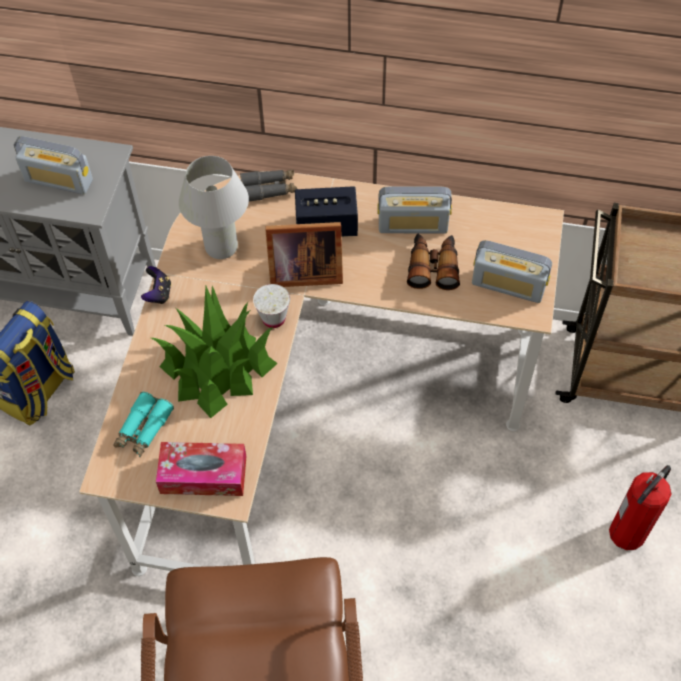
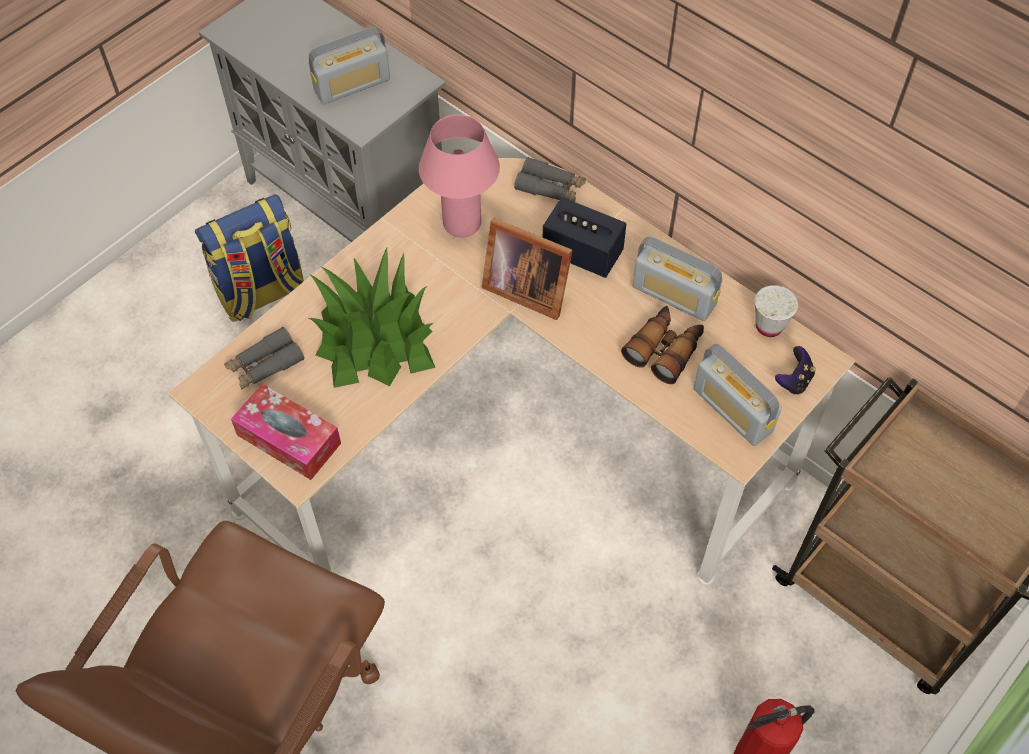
camera: 30 degrees right, 0 degrees up
(59, 180) = (352, 85): radio -> radio turned 75 degrees counterclockwise
(143, 429) = (265, 365): turquoise binoculars -> grey binoculars
(158, 294) = (370, 240): game controller -> game controller (794, 381)
(221, 247) = (462, 224): white table lamp -> pink table lamp
(273, 318) = (463, 321): white cup -> white cup (769, 326)

